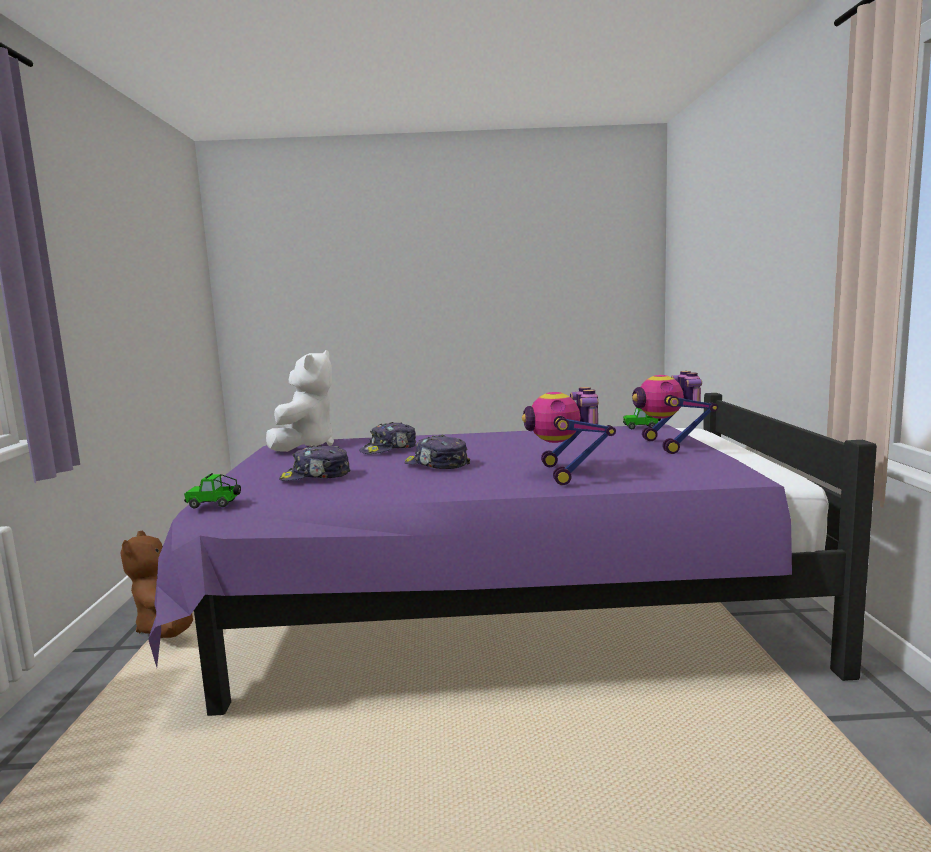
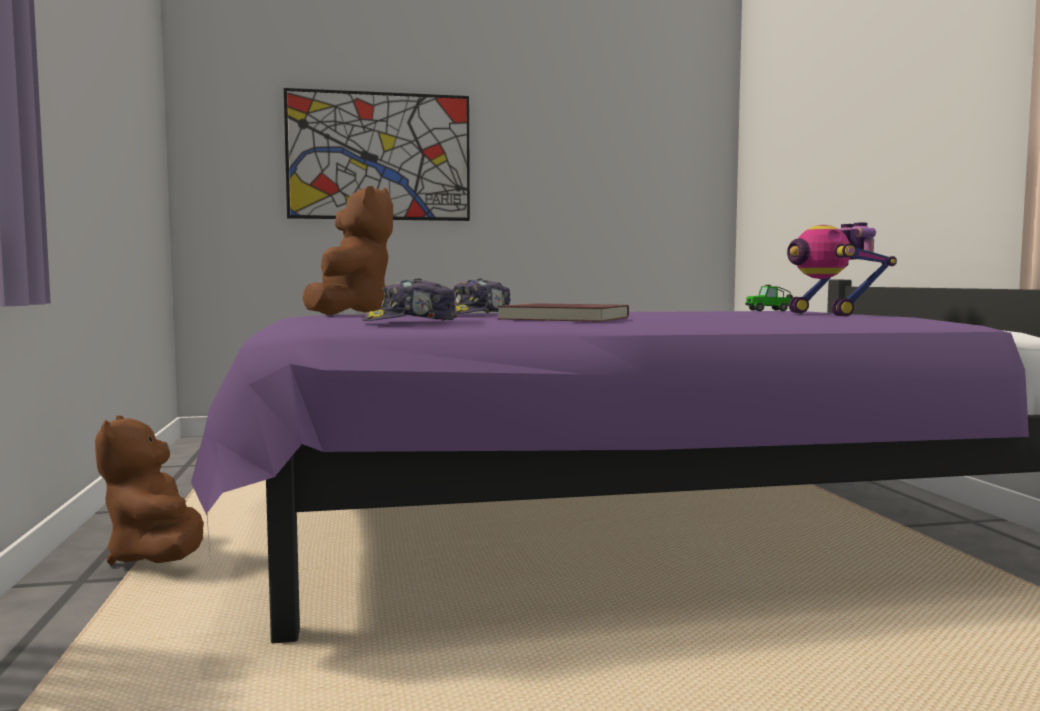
camera: 10 degrees left, 5 degrees down
(215, 504) = (298, 332): toy car -> none
(305, 445) = (350, 314): white plush toy -> brown plush toy
(367, 285) = (379, 156): none -> picture
(436, 465) = (563, 318): cap -> red book
(567, 474) = (745, 321): toy robot -> none

